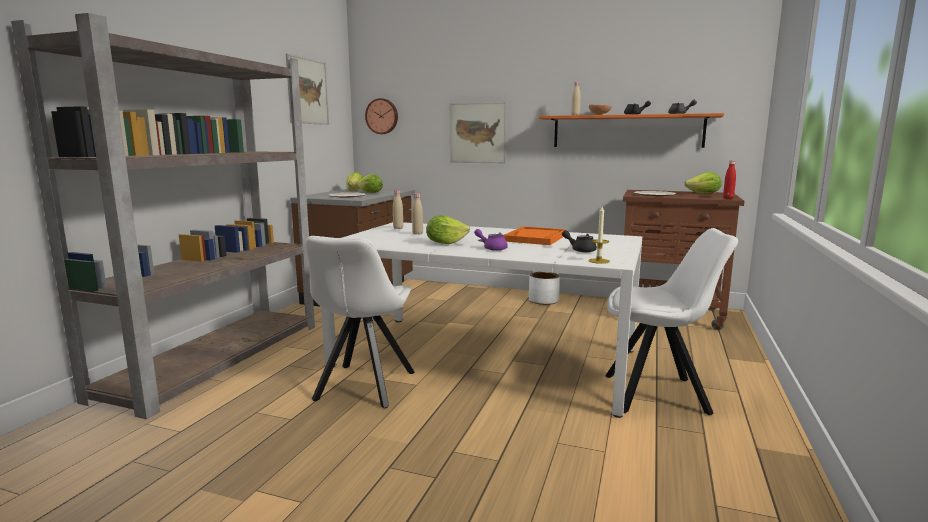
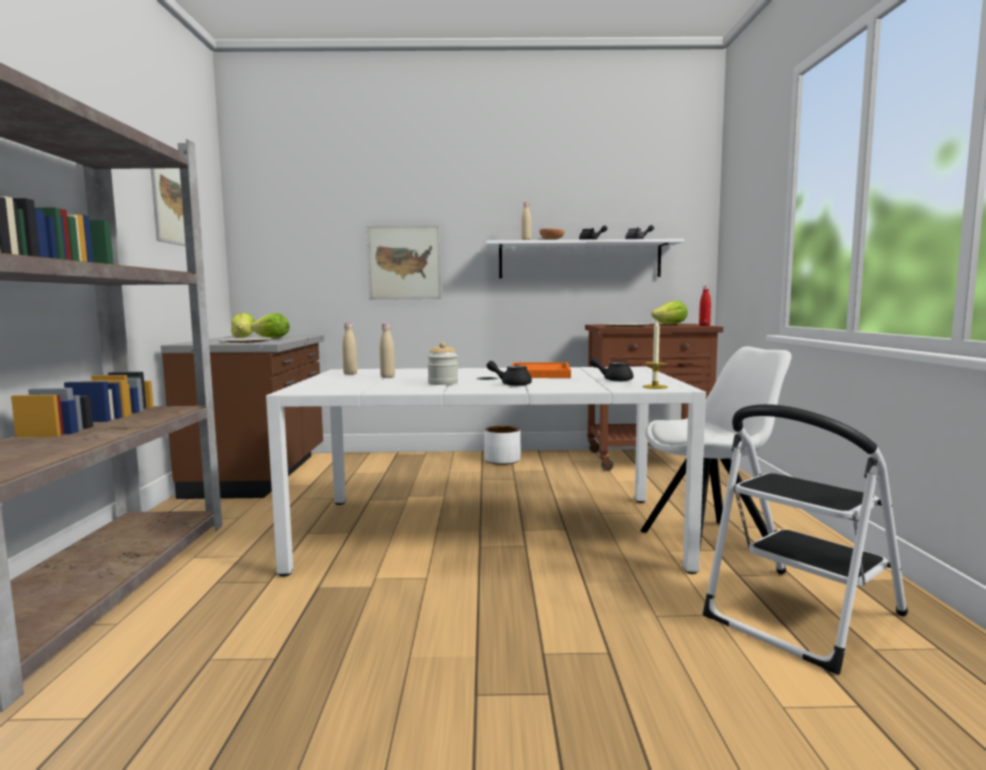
camera: 20 degrees left, 5 degrees down
(364, 386) = (354, 591): white chair -> none
(382, 116) = (272, 241): wall clock -> none
(445, 243) = (443, 383): lettuce -> jar
(492, 248) = (511, 384): purple teapot -> black teapot
(627, 131) = (580, 260): orange shelf -> white shelf
(675, 467) = (799, 617): none -> step ladder

